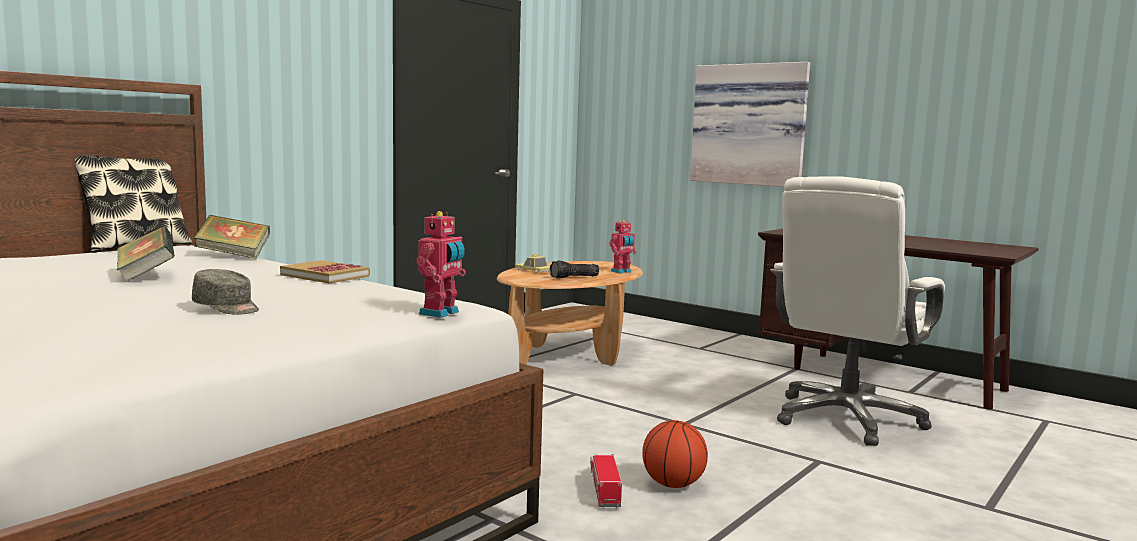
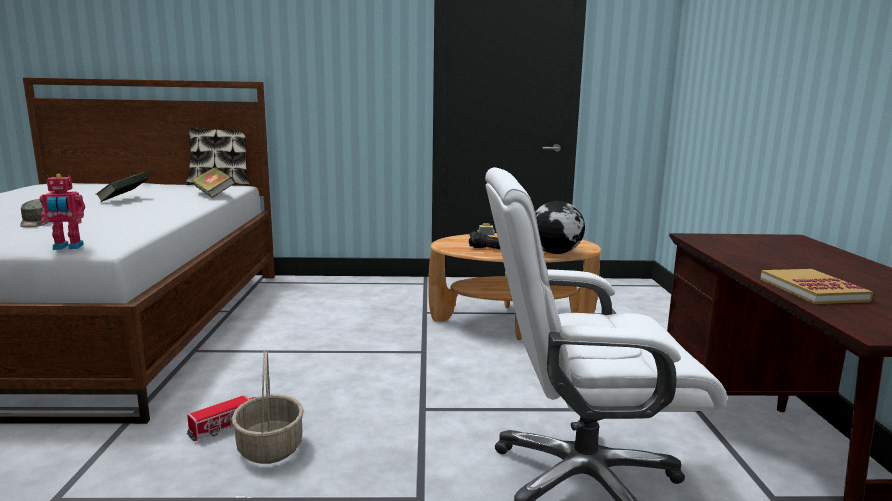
camera: 50 degrees right, 5 degrees up
(325, 275) = (172, 213): book -> book (812, 290)
(622, 272) = (556, 253): toy robot -> globe
(673, 485) = (269, 447): basketball -> basket
(750, 124) = (778, 98): picture -> none

